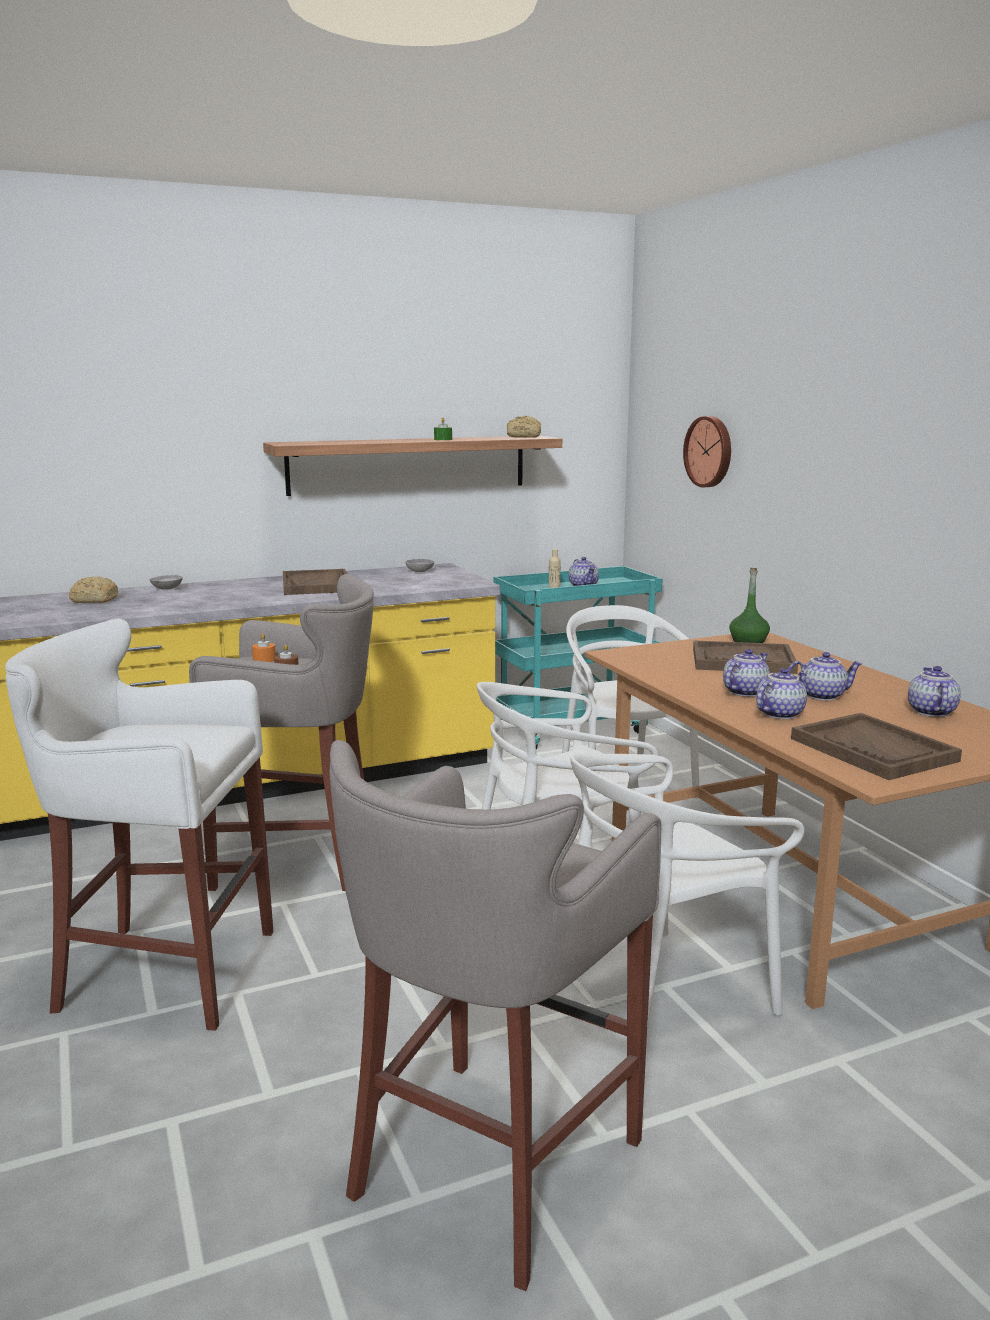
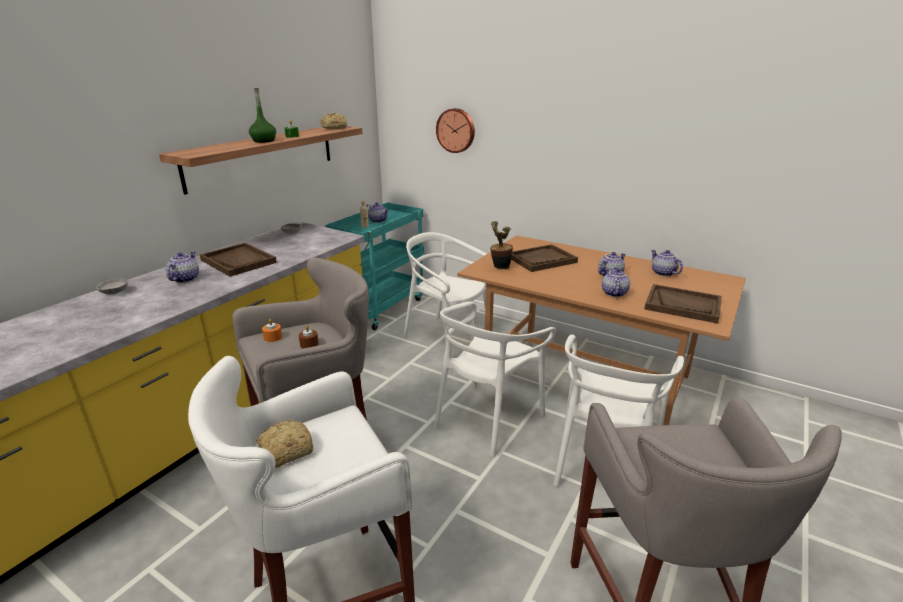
camera: 35 degrees left, 10 degrees up
(94, 600) = (62, 322): bread -> bread (284, 452)
(657, 656) = (499, 267): none -> potted plant
(744, 692) = (576, 282): teapot -> teapot (184, 279)
(748, 641) = (523, 245): green bottle -> green bottle (264, 141)

